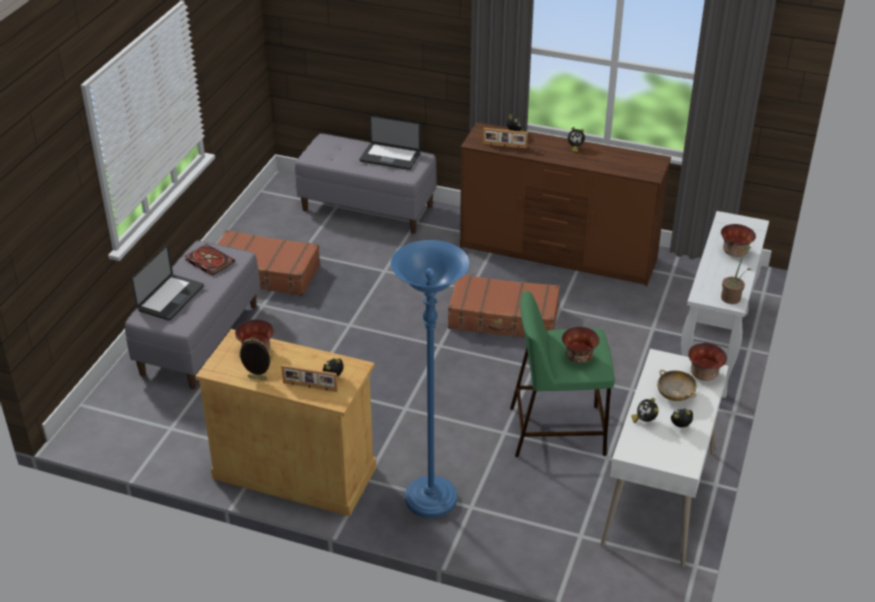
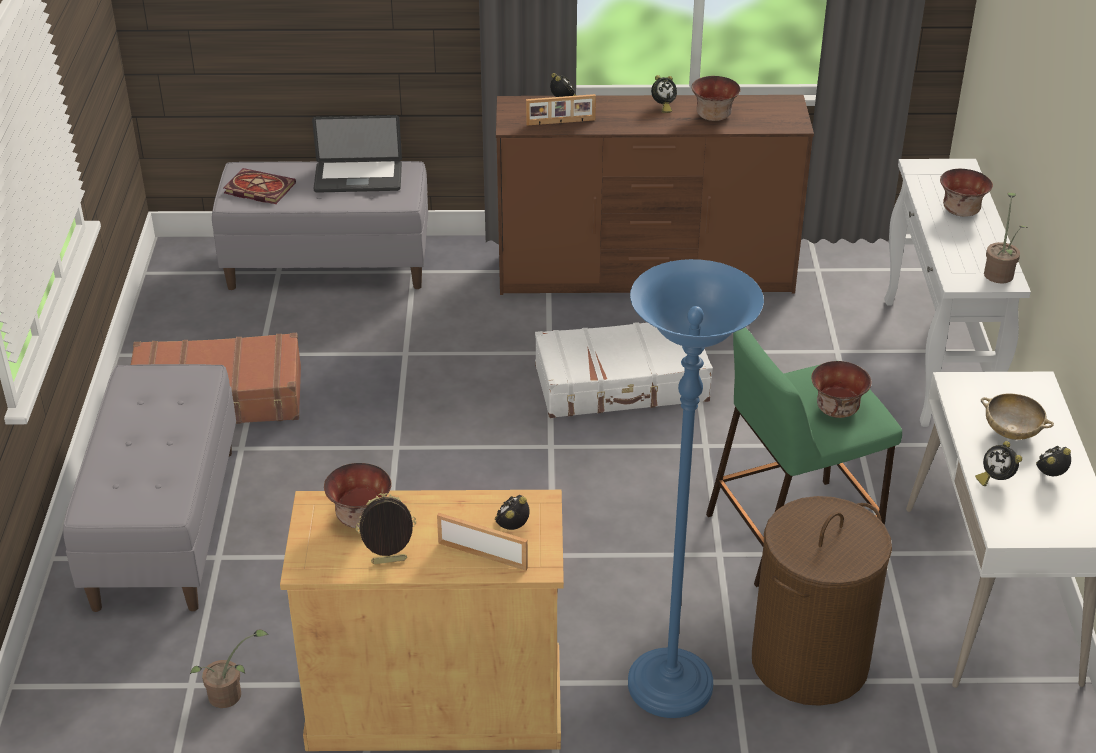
camera: 20 degrees left, 0 degrees up
(171, 298) = (123, 468): laptop -> none
(188, 439) = (230, 695): none -> potted plant
(208, 261) = (154, 394): book -> book (257, 189)
(310, 387) = (483, 554): picture frame -> picture frame turned 150 degrees counterclockwise
(503, 318) = (622, 384): brown suitcase -> white suitcase
(521, 508) = (810, 662): none -> brown laundry basket
(703, 374) = (1029, 391): bowl -> bowl (713, 116)

